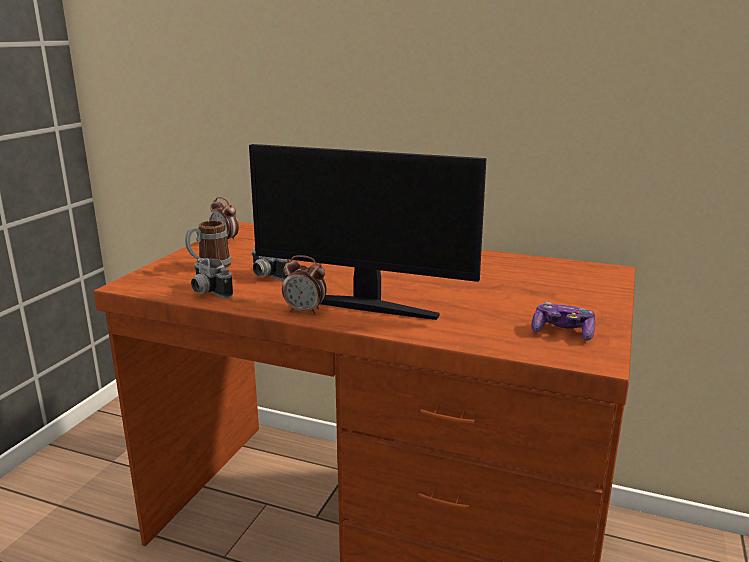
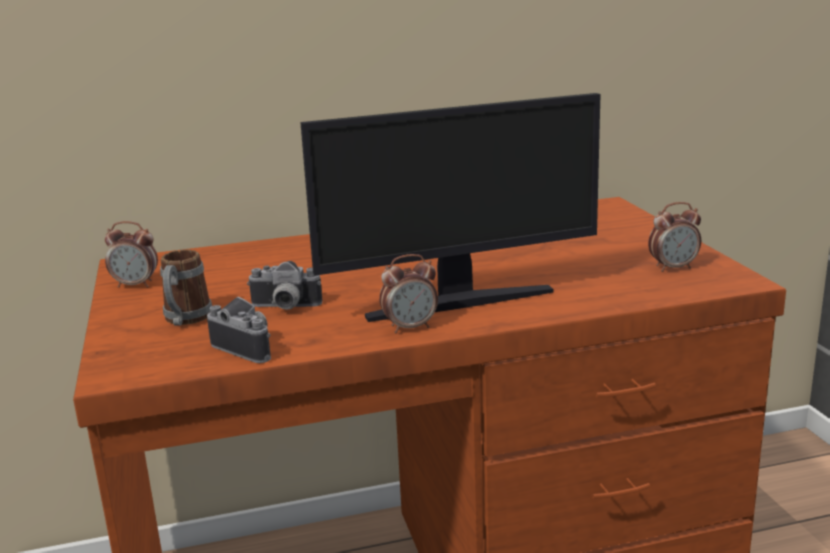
camera: 35 degrees left, 0 degrees up
(207, 292) = (249, 347): camera -> camera turned 150 degrees counterclockwise
(562, 332) = (673, 268): game controller -> alarm clock

